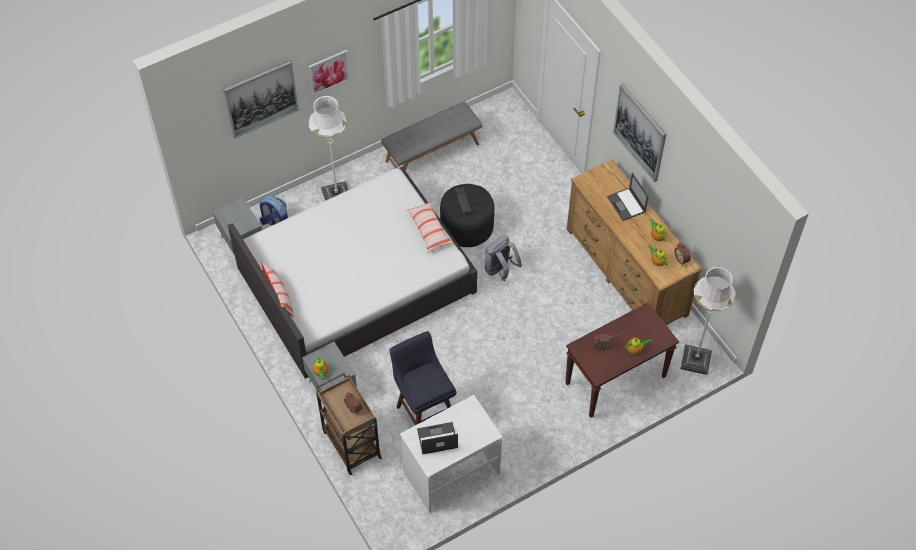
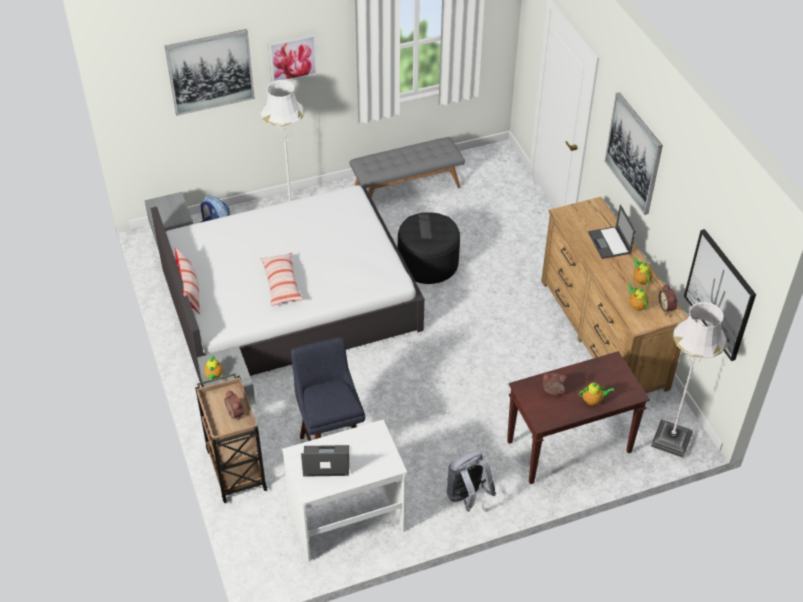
camera: 10 degrees right, 10 degrees down
(429, 230) = (378, 248): pillow -> pillow (282, 284)
(500, 270) = (455, 312): grey backpack -> grey backpack (467, 497)
(725, 253) = (720, 294): none -> picture

